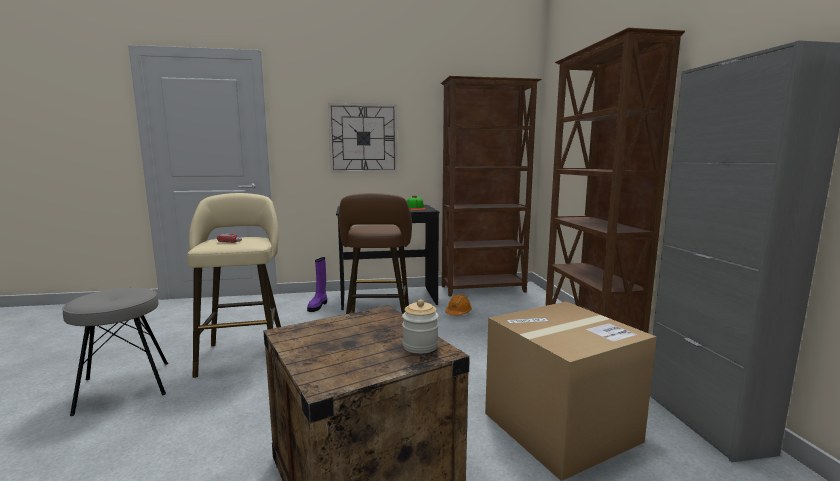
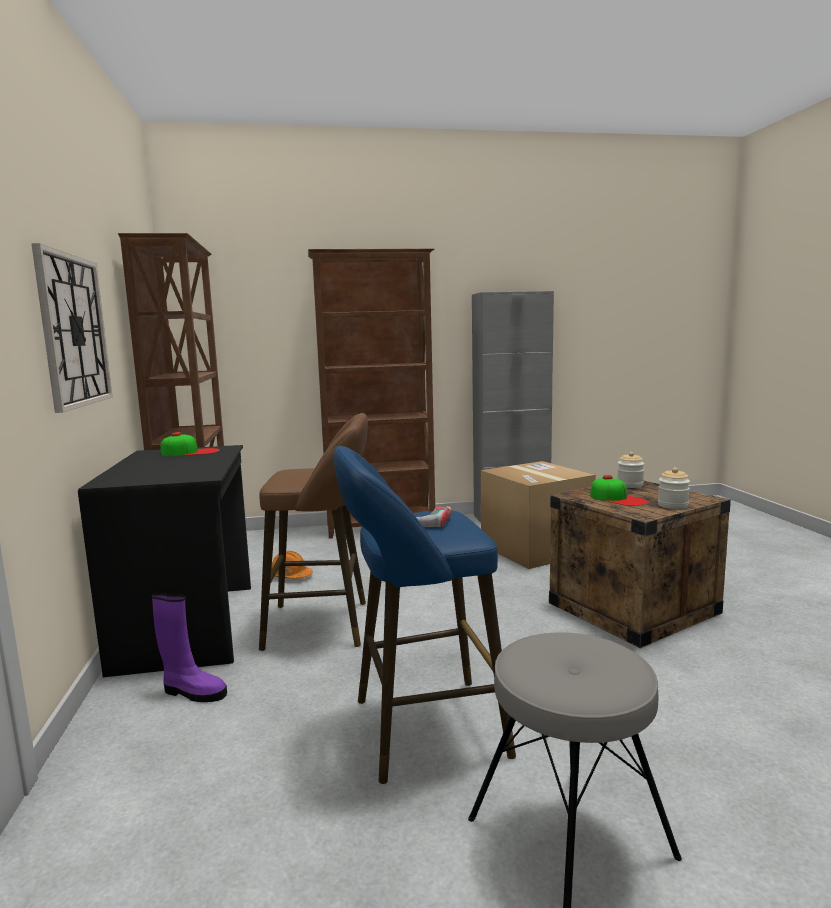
camera: 90 degrees left, 0 degrees up
(243, 353) = (420, 729): beige stool -> blue stool
(308, 353) = (673, 505): none -> jar
(356, 330) = (617, 498): none -> cap

